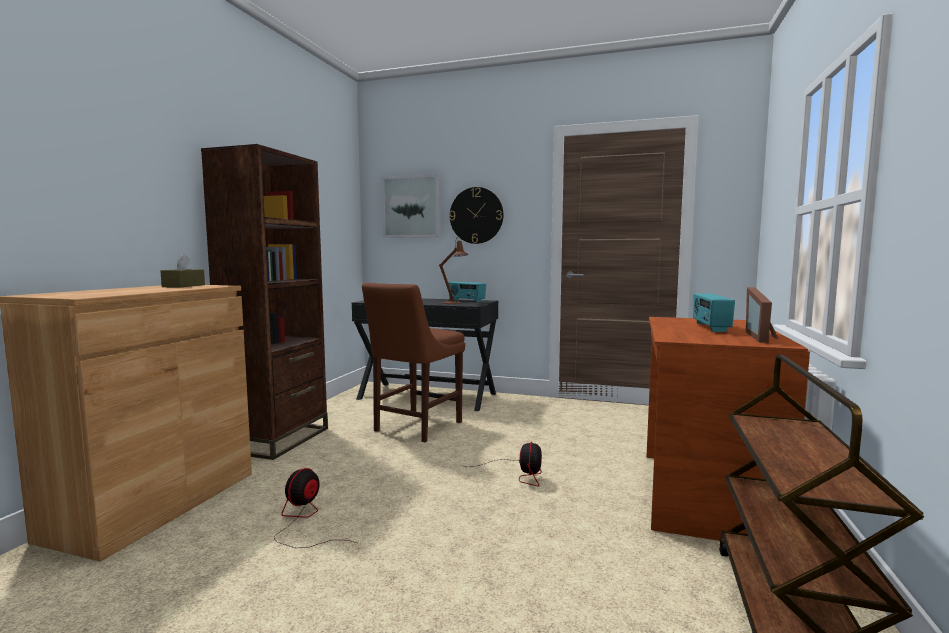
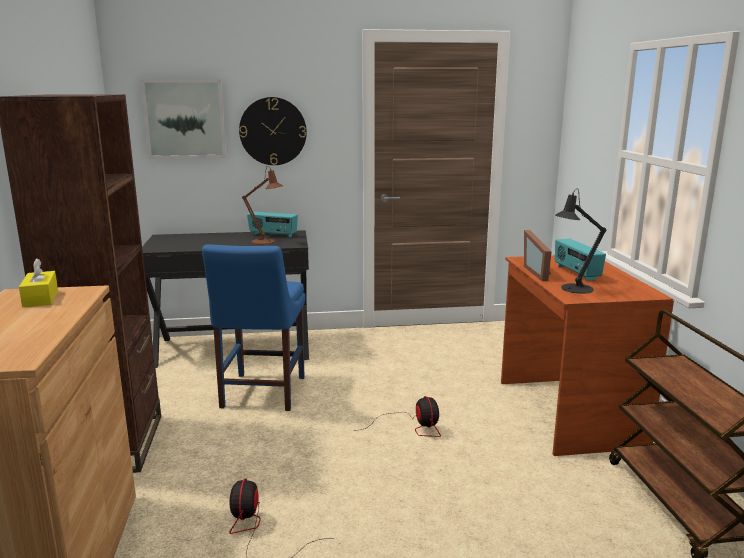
camera: 25 degrees left, 10 degrees up
(184, 286) = (40, 298): brown tissue box -> yellow tissue box
(415, 427) = (261, 394): brown chair -> blue chair
(684, 334) = (573, 289): none -> black table lamp
(763, 336) = (628, 284): picture frame -> picture frame (539, 272)

